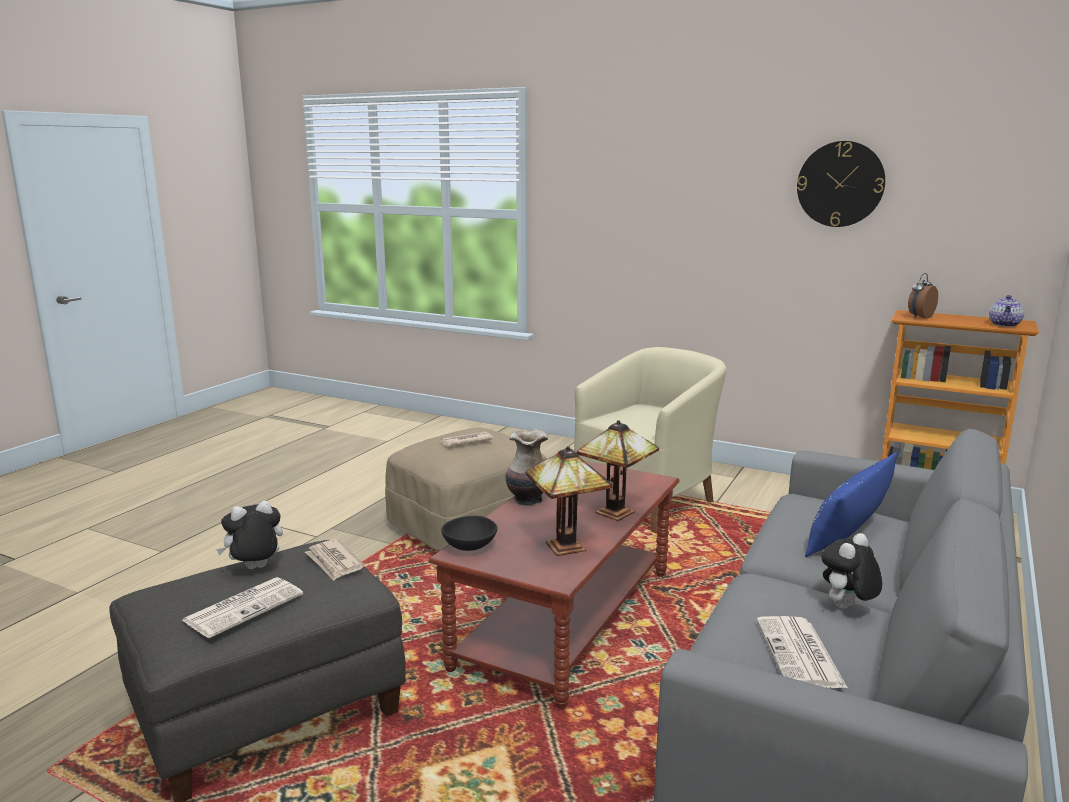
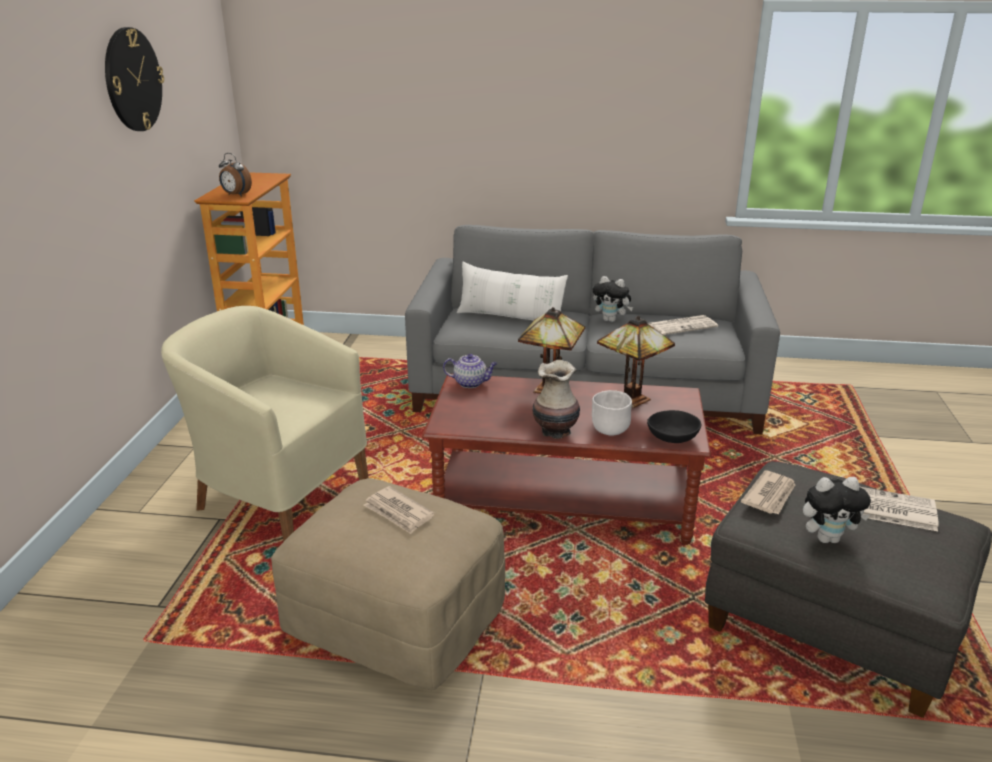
camera: 110 degrees left, 10 degrees up
(255, 569) = (828, 538): plush toy -> plush toy turned 45 degrees counterclockwise
(511, 522) = (609, 430): none -> white bowl
(847, 533) = (510, 317): blue pillow -> white pillow
(1004, 325) = (265, 178): teapot -> teapot (471, 383)

